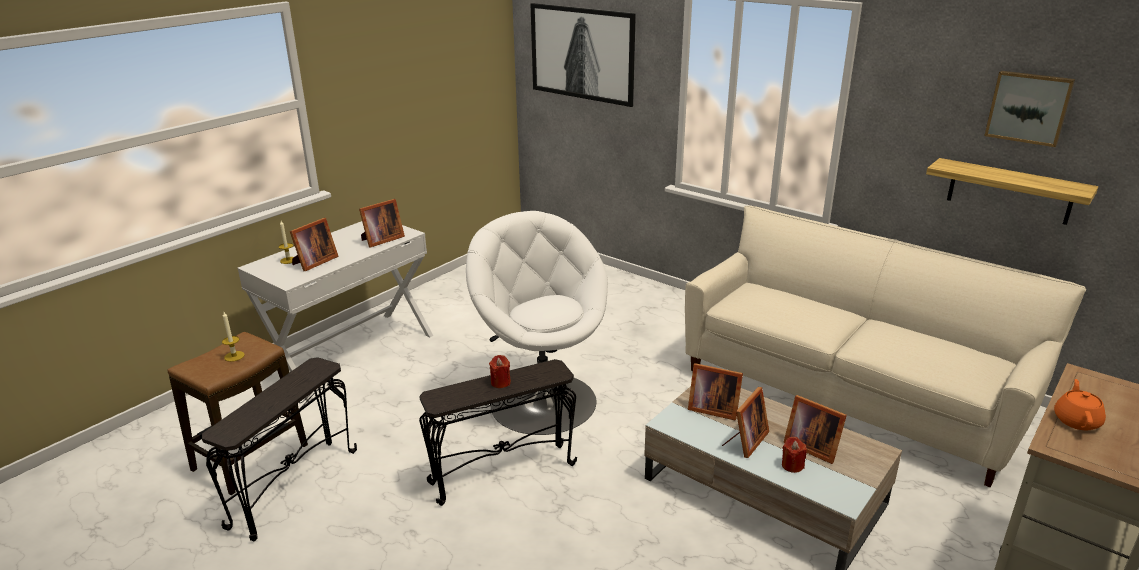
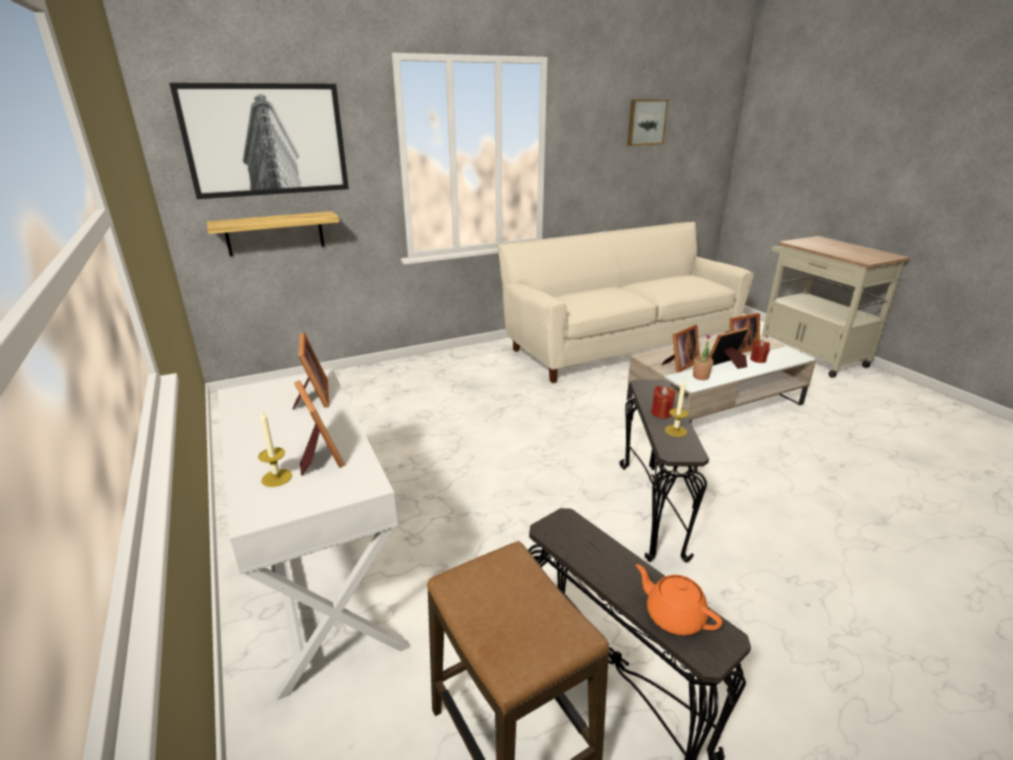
camera: 65 degrees left, 0 degrees up
(234, 356) = (513, 597): candle -> candle (675, 431)
(543, 401) = (546, 459): white armchair -> none
(692, 426) = (700, 377): none -> potted plant
(745, 442) = (726, 365): picture frame -> picture frame turned 90 degrees counterclockwise
(1009, 191) = (641, 180): shelf -> shelf (275, 233)
(1076, 420) = (840, 252): orange teapot -> orange teapot (674, 616)

